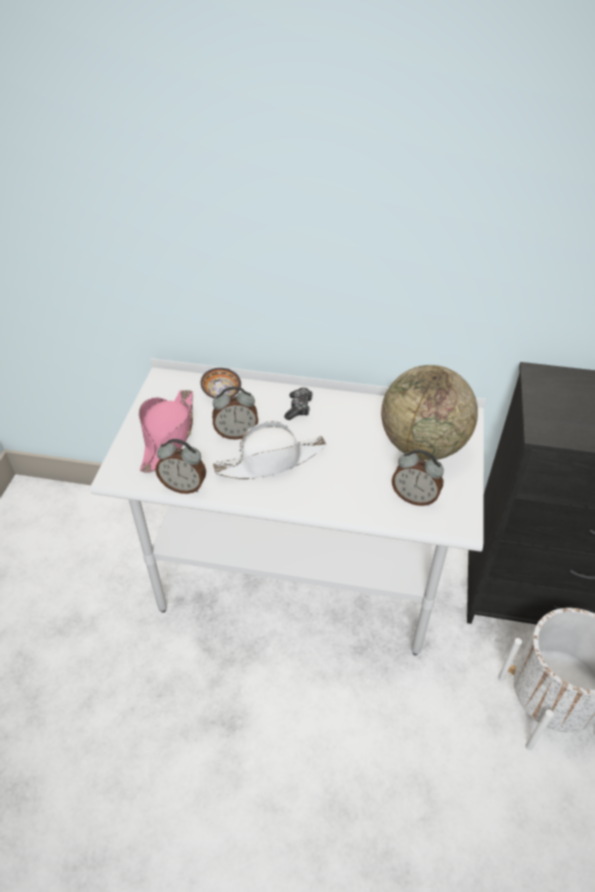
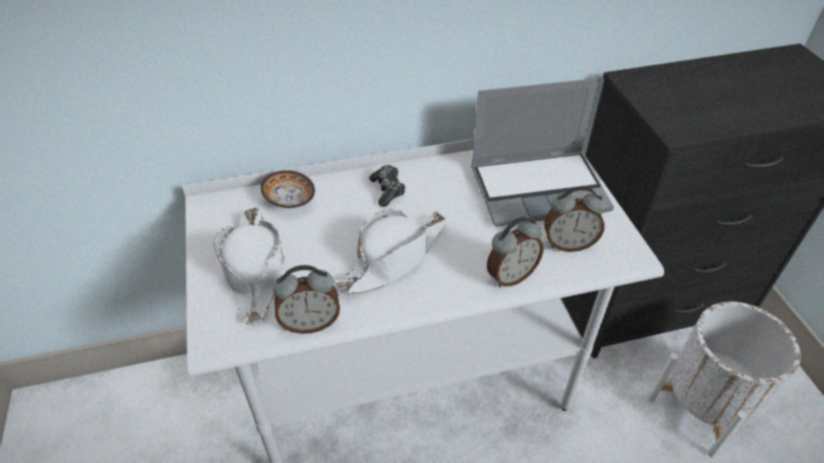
camera: 25 degrees left, 0 degrees up
(168, 435) = (254, 269): pink hat -> white hat
(236, 433) = (335, 240): alarm clock -> alarm clock (510, 276)
(423, 445) = (539, 188): globe -> laptop

